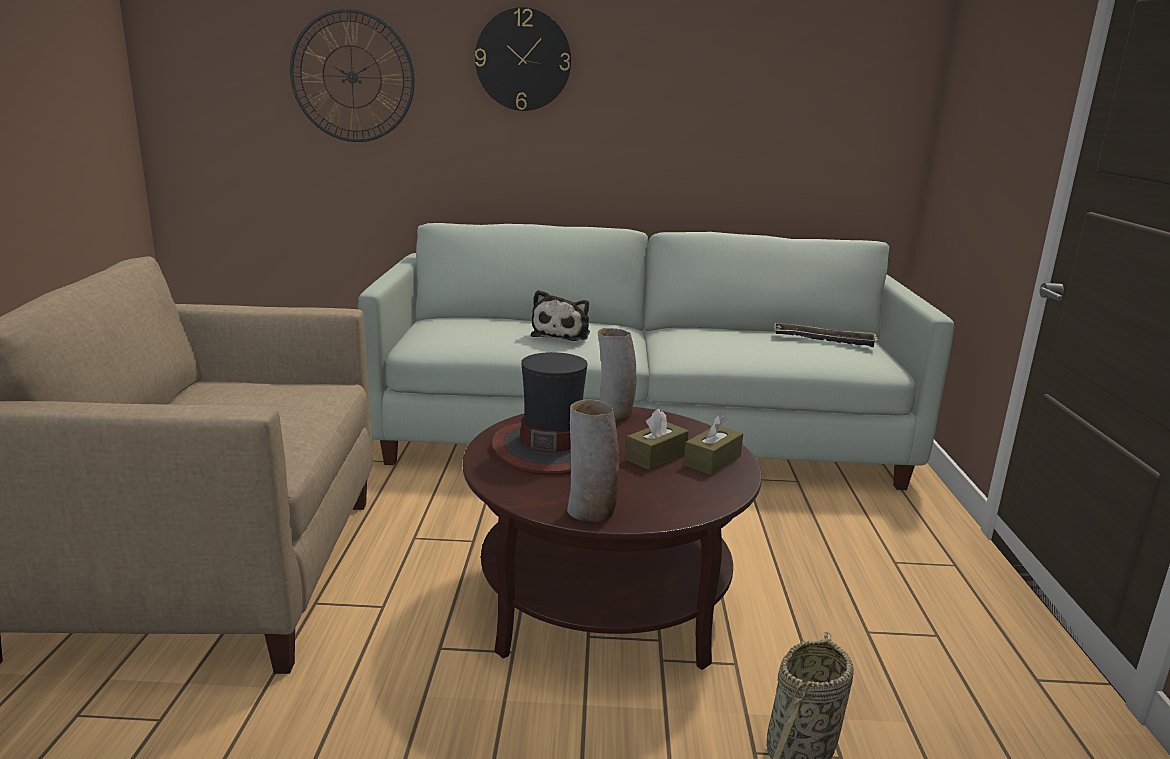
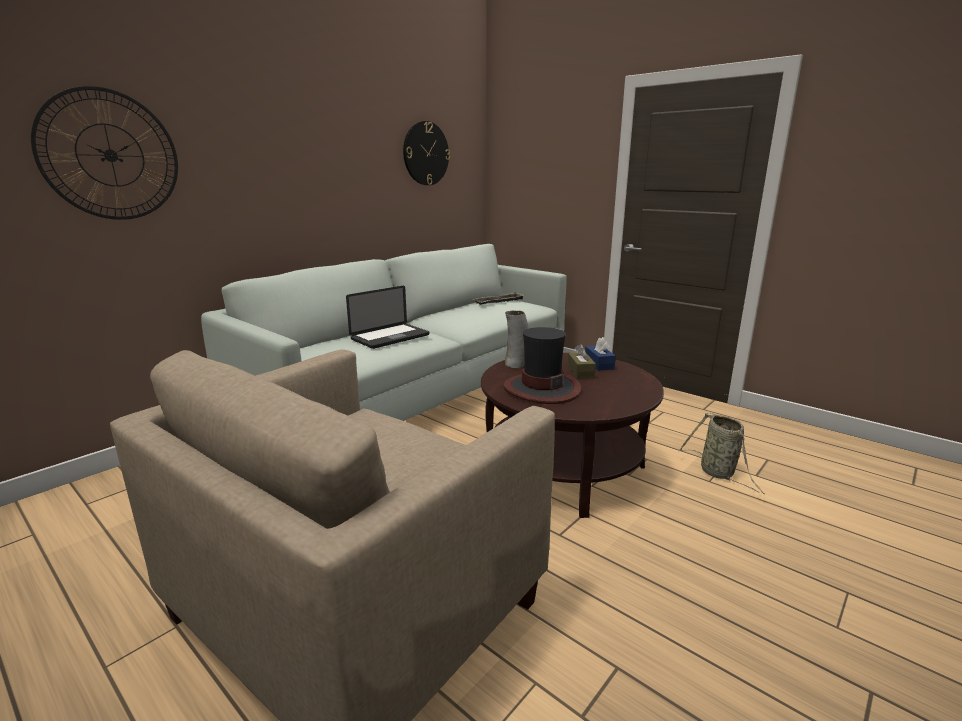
camera: 50 degrees left, 0 degrees up
(523, 60) = (267, 139): wall clock -> wall clock (426, 153)
(562, 334) = (390, 337): plush toy -> laptop
(591, 512) = (629, 402): vase -> none
(712, 461) = (599, 364): brown tissue box -> blue tissue box

